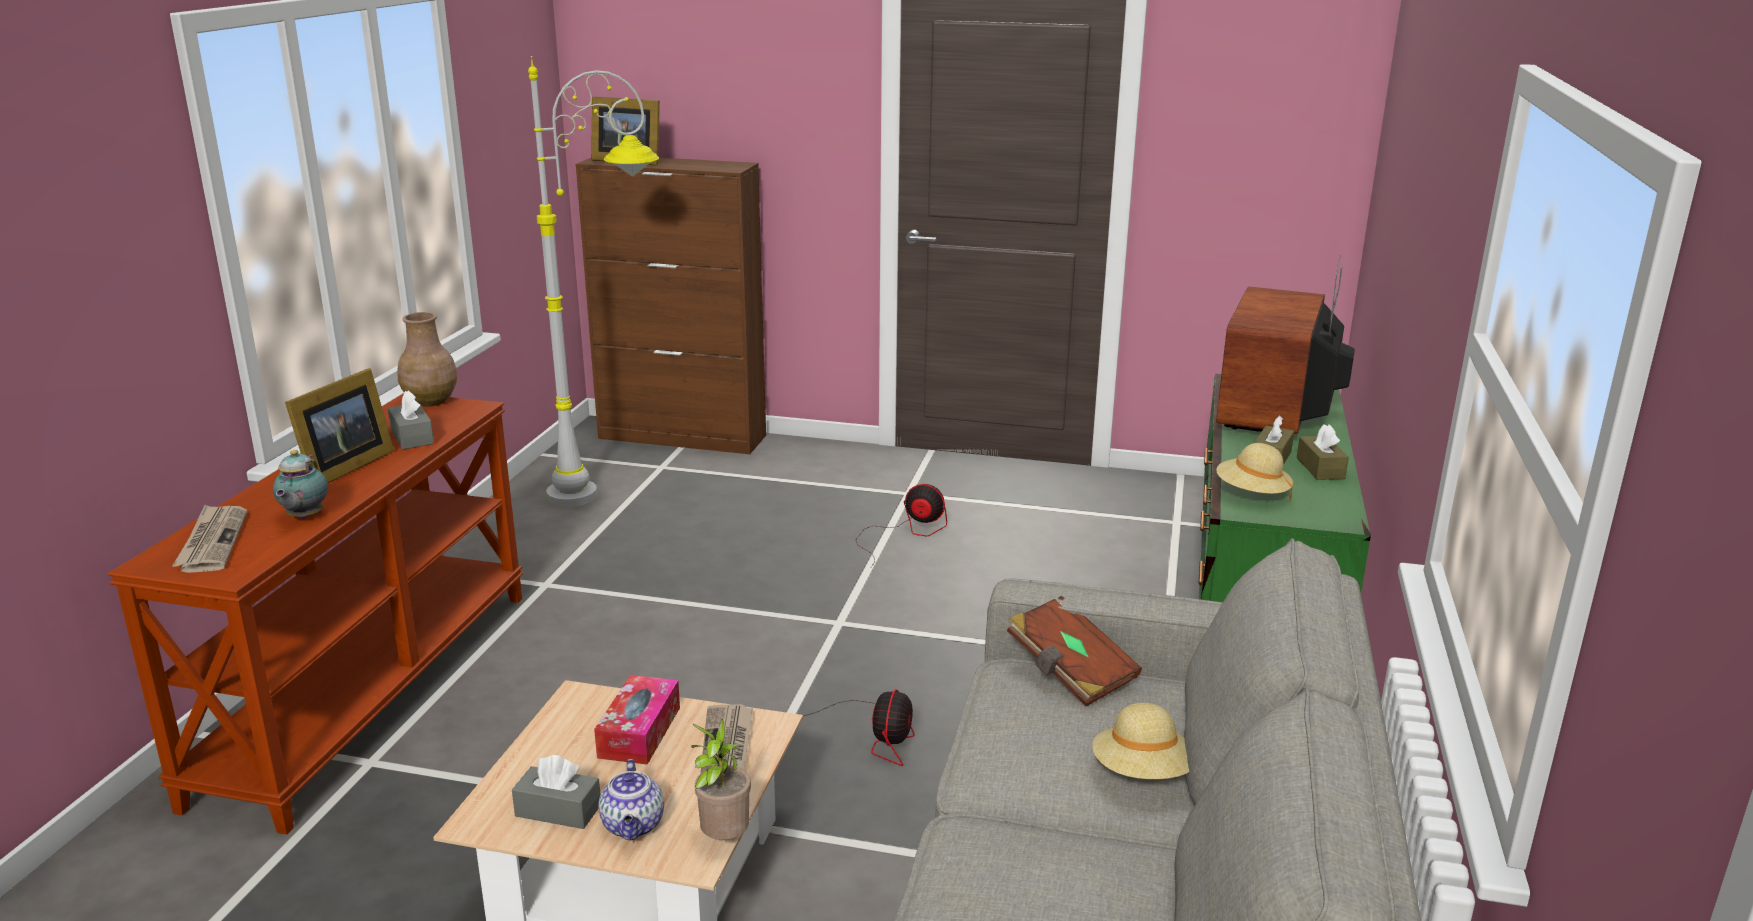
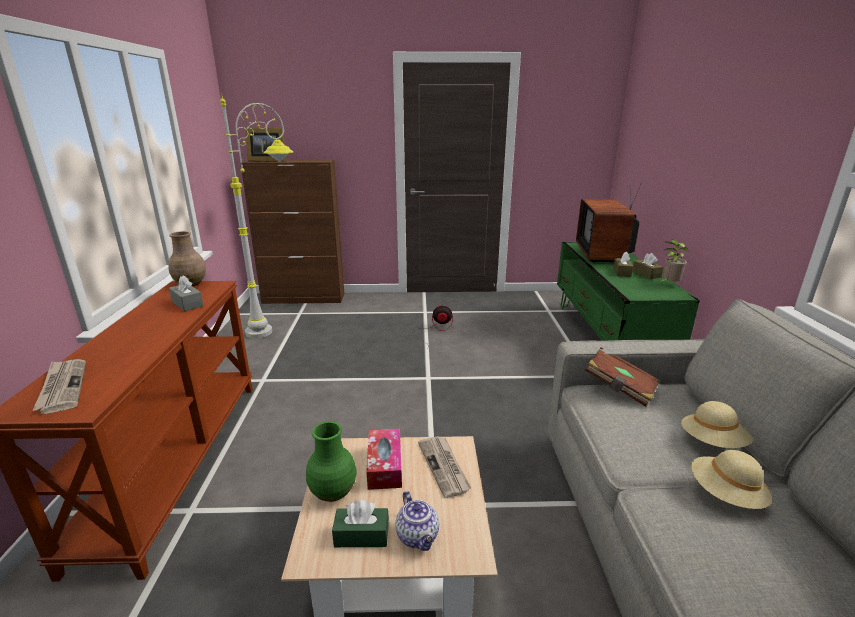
camera: 15 degrees left, 0 degrees up
(304, 517) = (130, 361): teapot -> none
(341, 469) = (146, 327): picture frame -> none
(548, 752) = (333, 491): none -> green vase
(558, 810) = (361, 535): grey tissue box -> green tissue box
(723, 839) = (481, 534): potted plant -> potted plant (669, 284)
(876, 736) = (482, 436): fan -> none
(1252, 493) = (631, 288): beige hat -> beige hat (725, 495)

